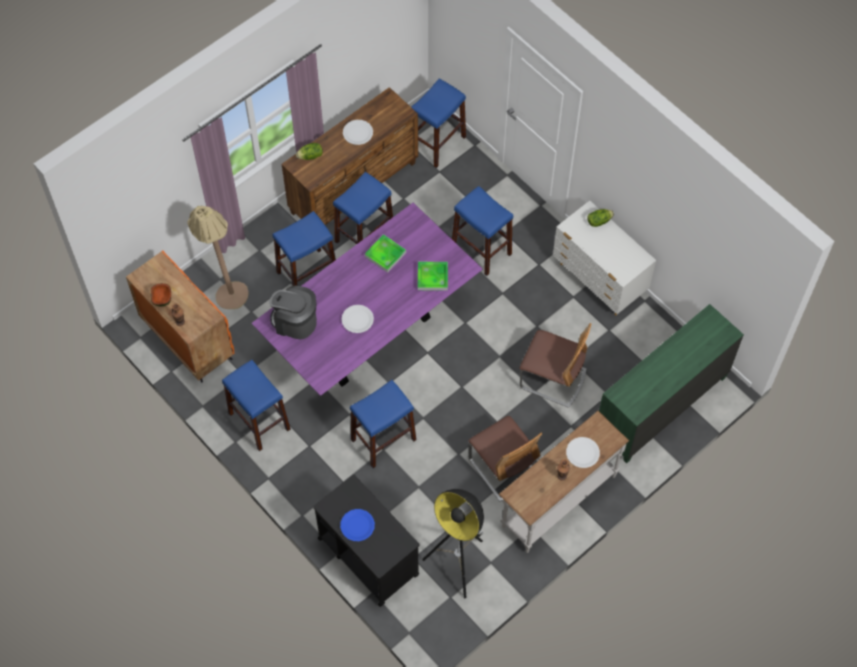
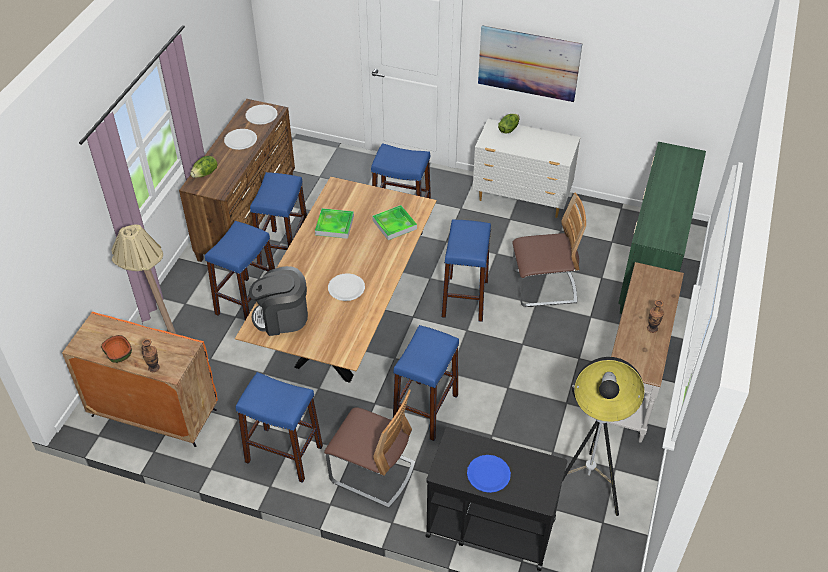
camera: 30 degrees left, 15 degrees down
(370, 334) = (346, 325): purple dining table -> brown dining table
(437, 143) = (302, 158): blue stool -> blue stool (465, 299)
(503, 468) = (559, 379): chair -> chair (373, 472)
(582, 453) = (653, 301): white plate -> white plate (261, 115)
(624, 181) = (528, 63): none -> picture

